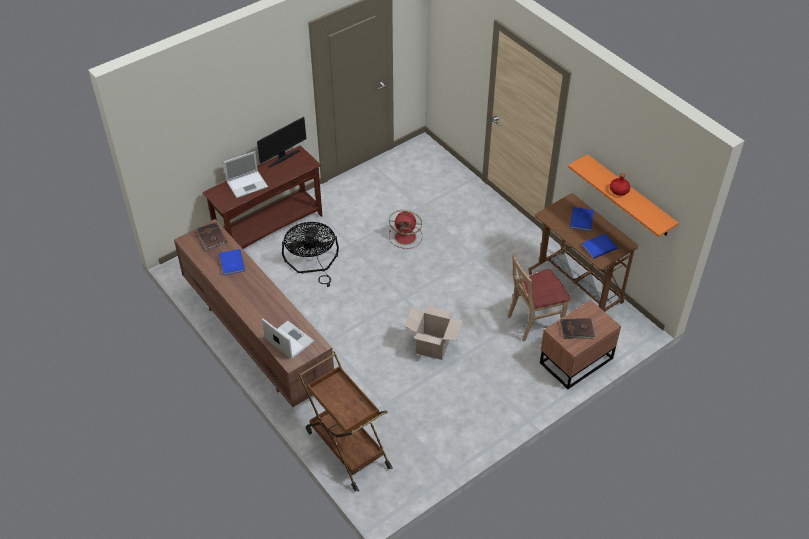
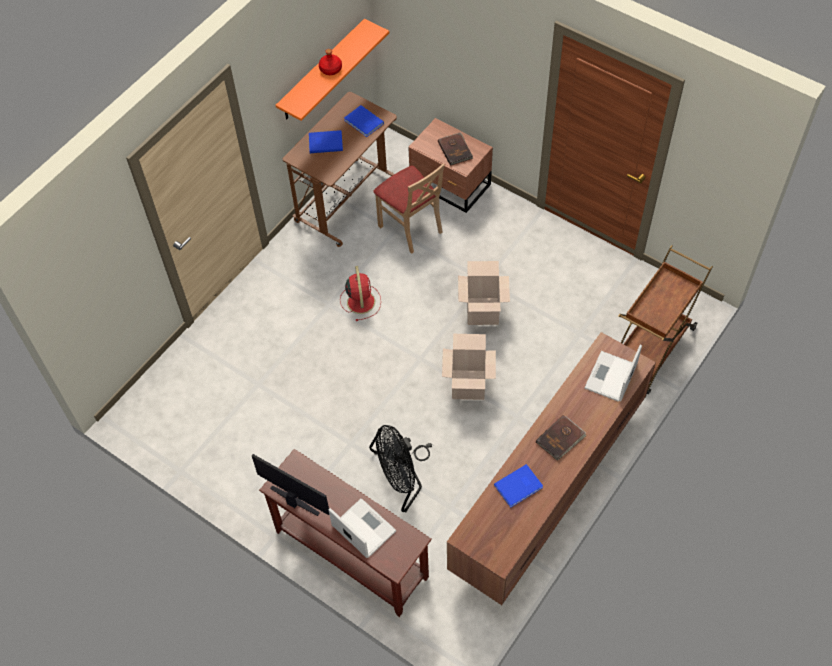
camera: 105 degrees left, 10 degrees up
(211, 237) = (483, 531): brown book -> brown book (561, 439)
(368, 320) = (468, 384): none -> cardboard box
(406, 237) = (317, 384): red fan -> red fan (360, 301)

